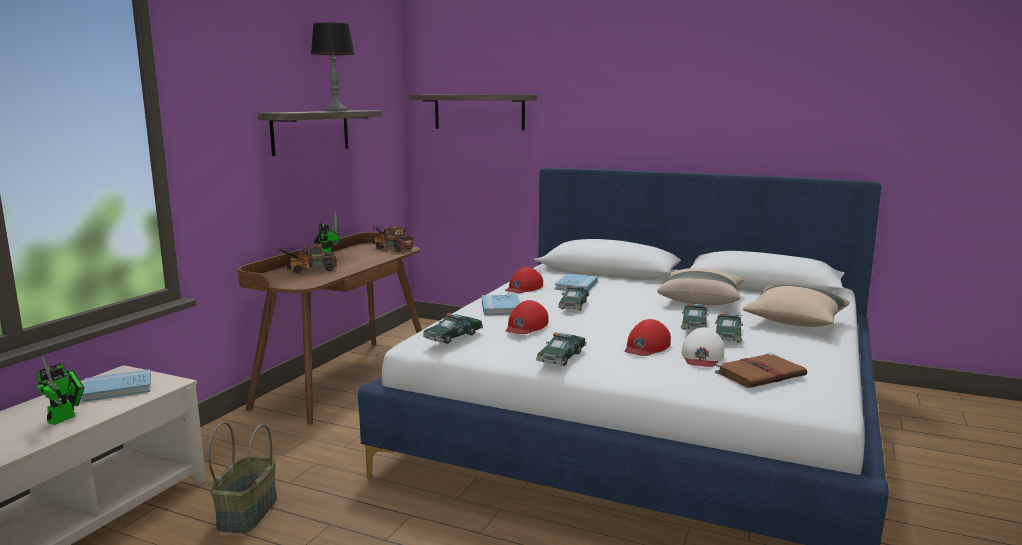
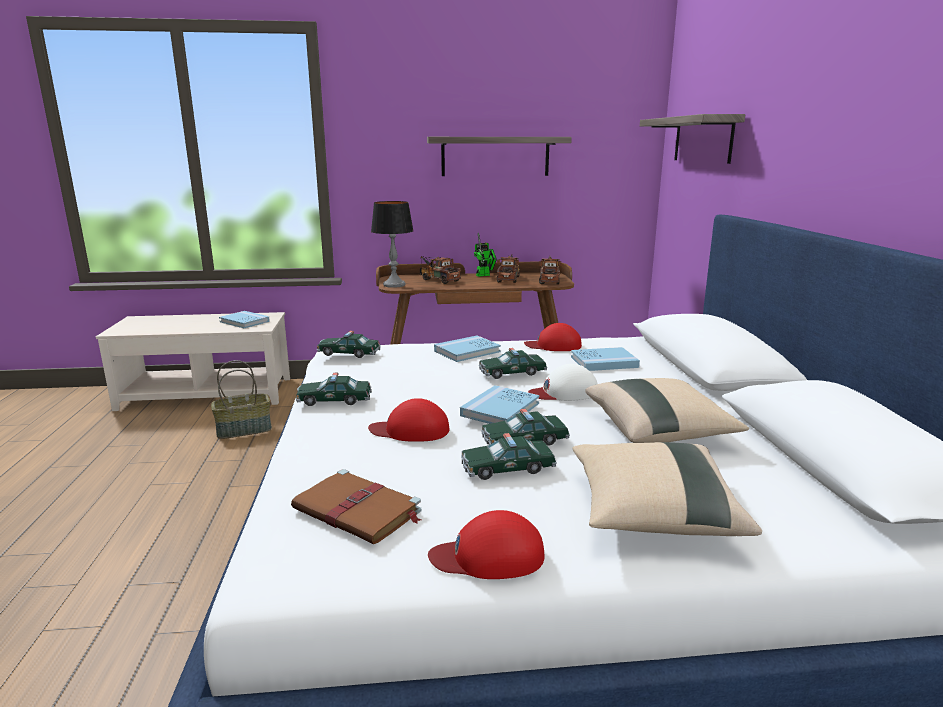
camera: 60 degrees right, 5 degrees up
(65, 418) = (195, 326): toy robot -> none
(336, 111) = (513, 136): table lamp -> table lamp (394, 285)
(358, 255) = (509, 278): none -> toy truck
(526, 326) = (406, 368): red cap -> red cap (488, 556)
(640, 319) = (500, 409): none -> blue book
(702, 356) = (403, 465): white cap -> white cap (564, 392)

